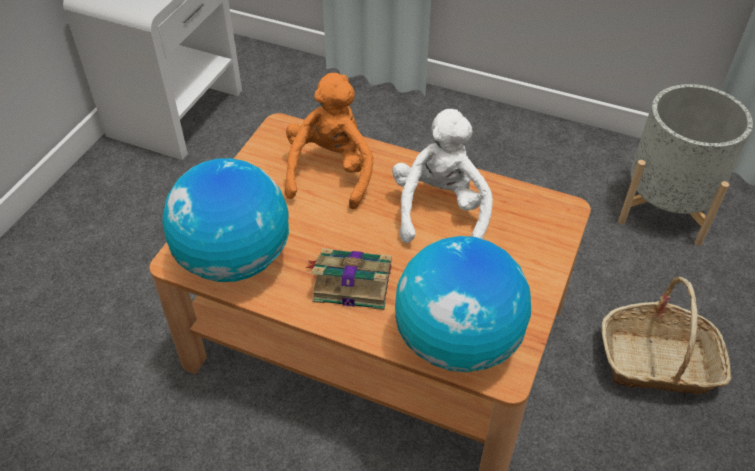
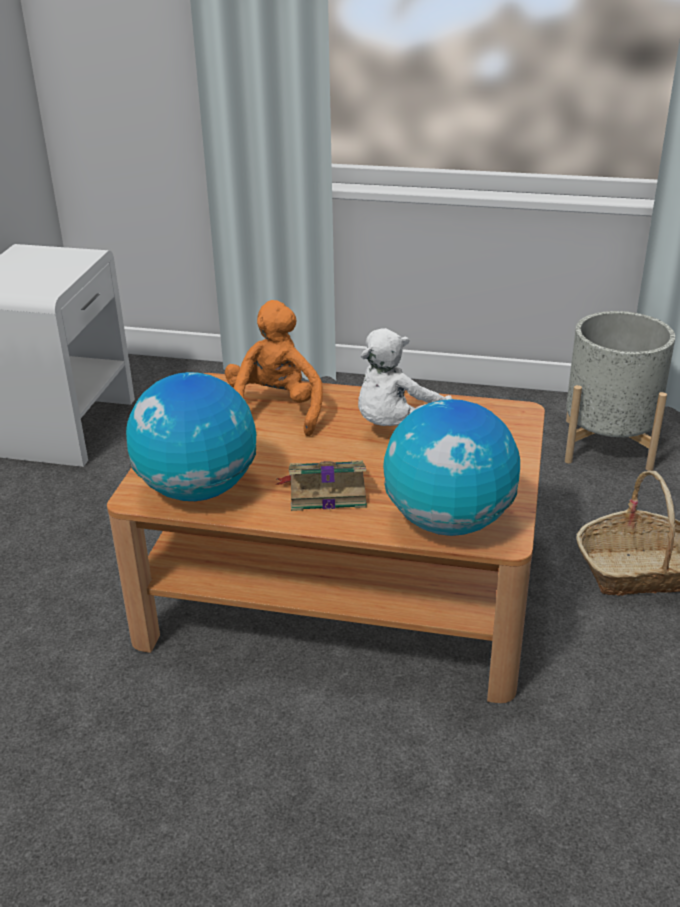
camera: 10 degrees left, 15 degrees down
(440, 210) = (396, 426): white plush toy -> white plush toy turned 135 degrees counterclockwise

